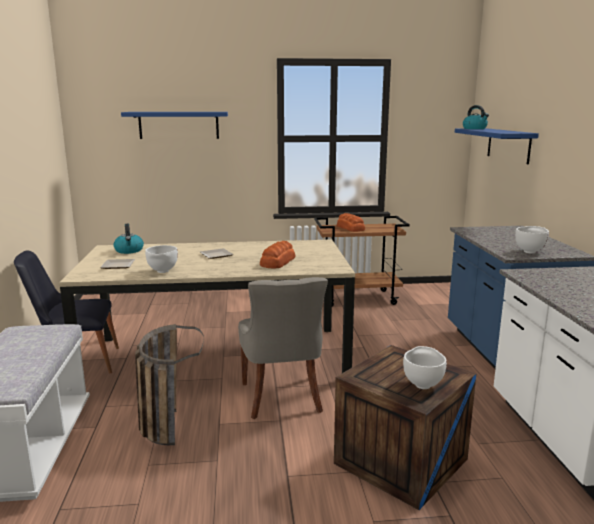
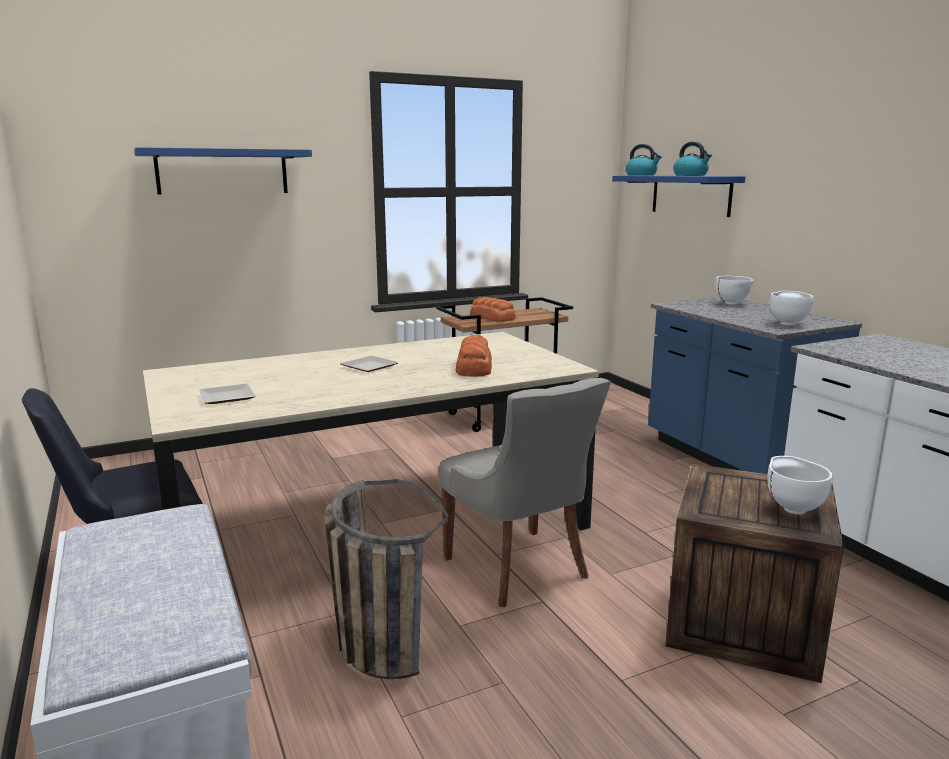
camera: 20 degrees left, 0 degrees up
(129, 251) = (215, 373): kettle -> kettle (691, 175)
(162, 272) = (317, 398): white bowl -> white bowl (732, 304)

